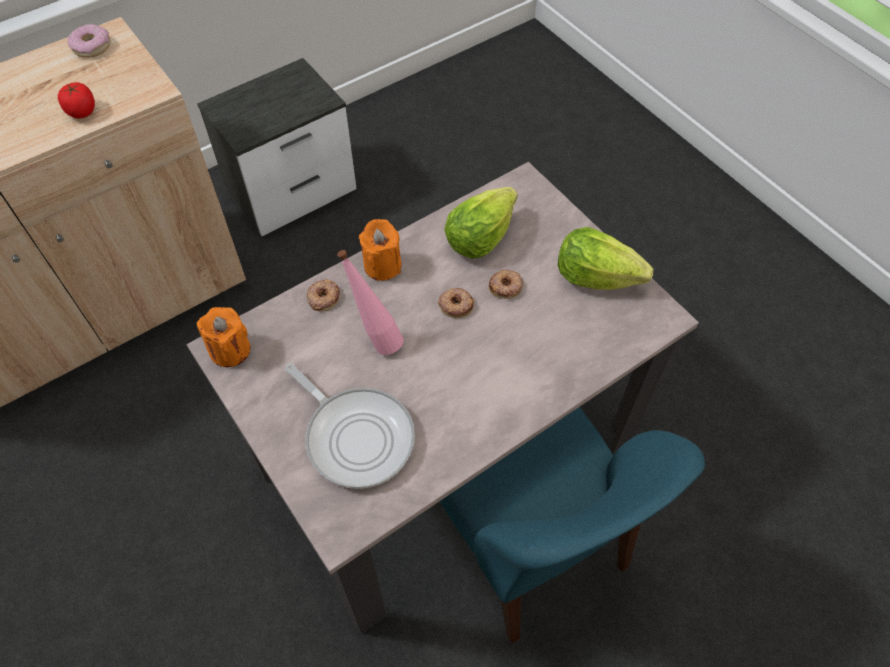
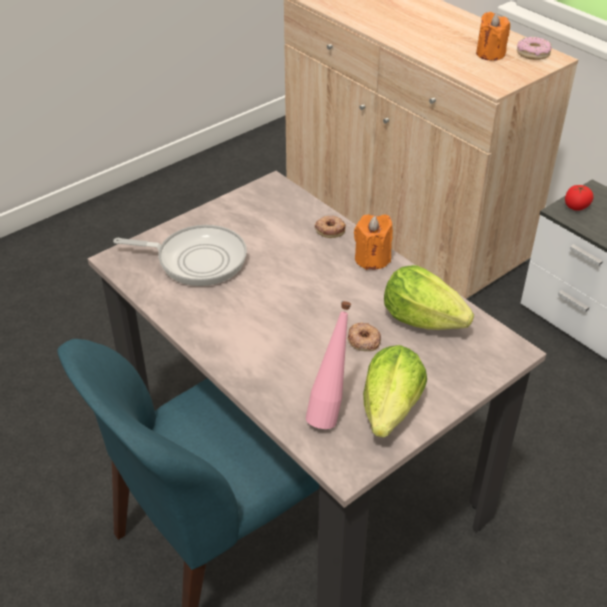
camera: 85 degrees right, 15 degrees down
(82, 111) = (457, 62): tomato -> tomato (576, 206)
(230, 350) = (272, 190): orange candle -> orange candle (490, 54)
(356, 436) = (196, 260): frying pan -> frying pan turned 120 degrees counterclockwise
(375, 338) = (291, 262): pink bottle -> pink bottle (329, 411)
(456, 304) = (335, 307): donut -> none

